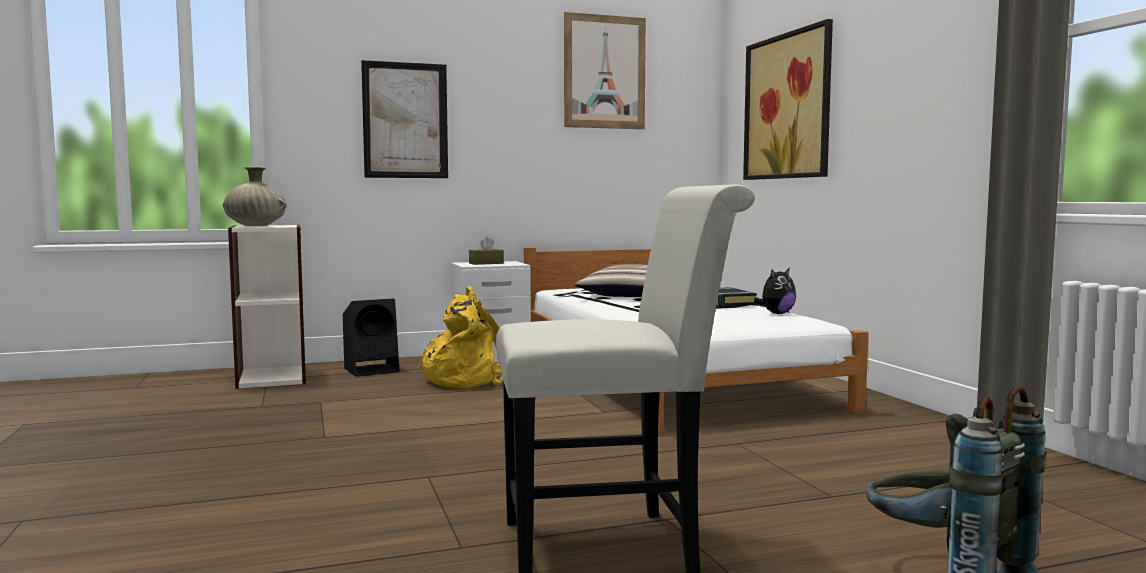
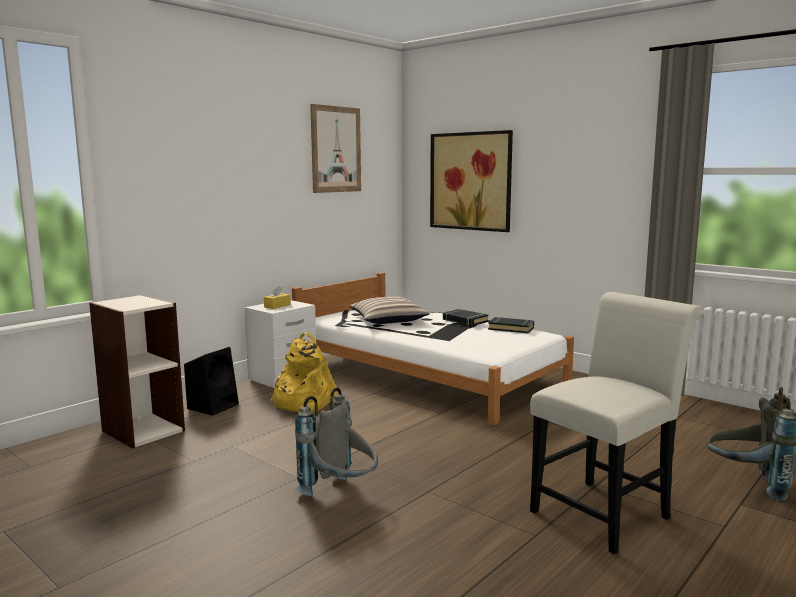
camera: 30 degrees left, 5 degrees up
(255, 225) = (125, 303): beige vase -> none
(331, 458) = (341, 494): none -> grey backpack
(405, 120) = (207, 195): picture -> none
(486, 263) = (277, 306): brown tissue box -> yellow tissue box
(776, 313) = (511, 328): plush toy -> black book

